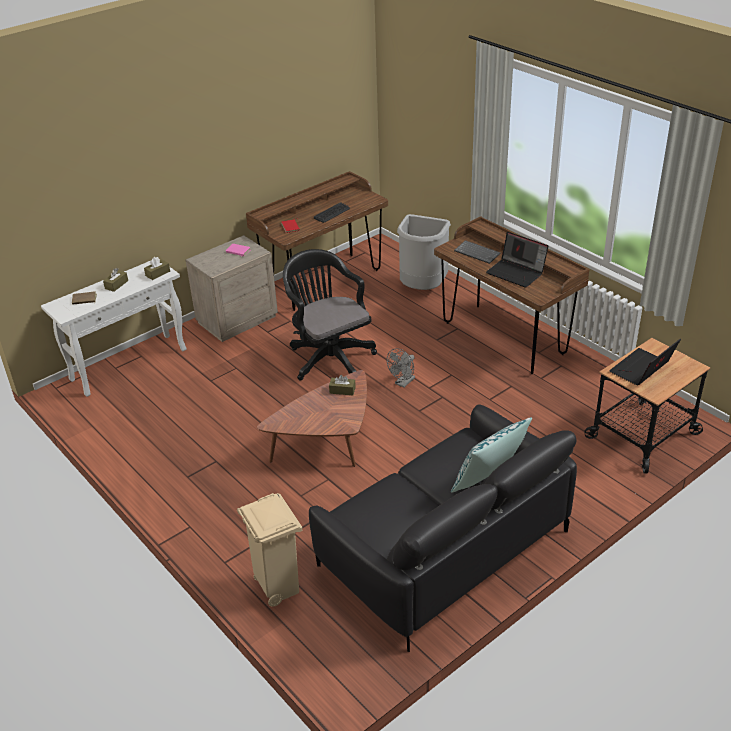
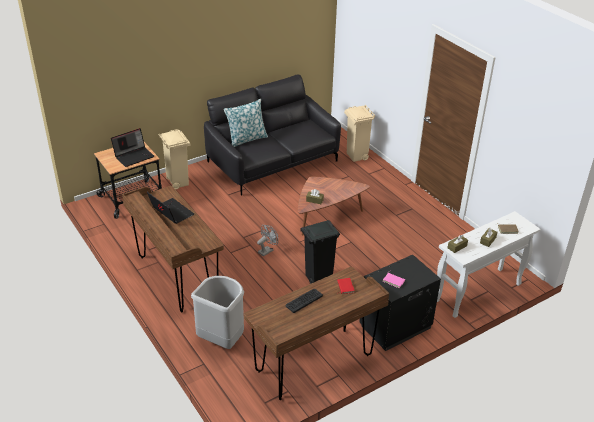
camera: 175 degrees left, 0 degrees up
(236, 319) = (396, 327): beige nightstand -> black nightstand
(329, 357) = (318, 278): black office chair -> black trash can
(478, 253) = (190, 235): keyboard -> none
(592, 476) = (178, 182): none -> beige trash can

